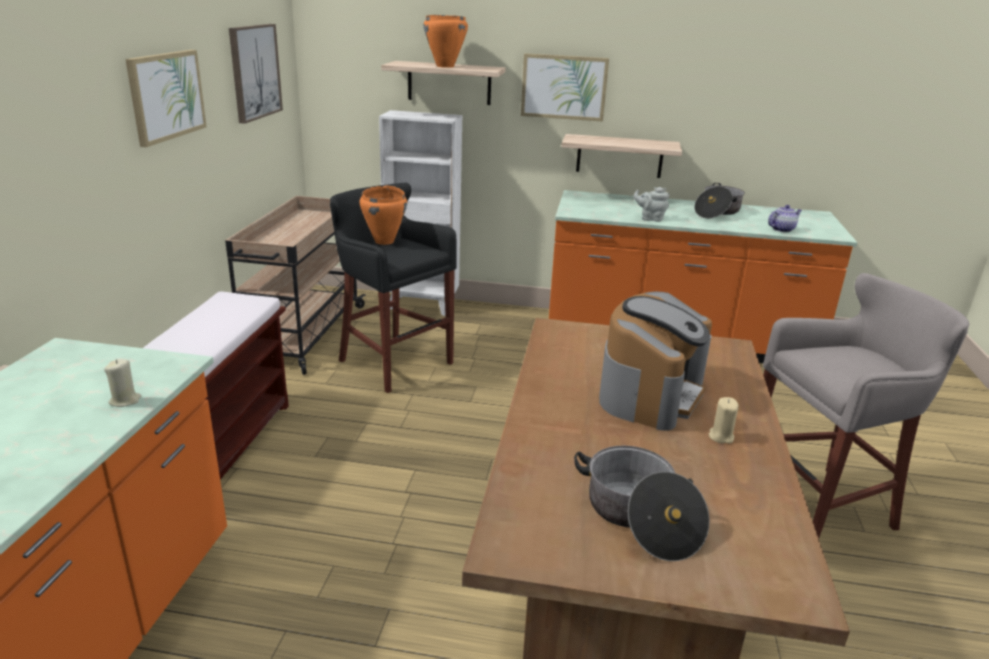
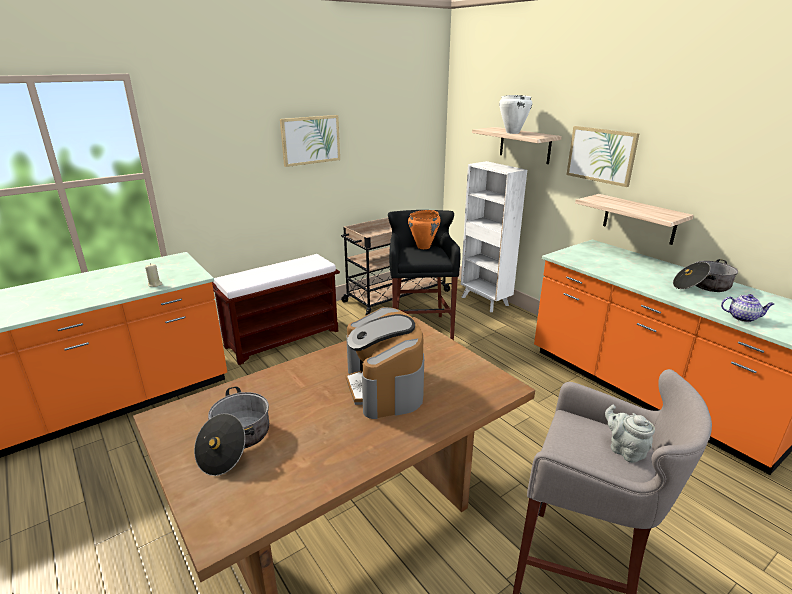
camera: 45 degrees right, 0 degrees up
(254, 72) = (397, 129): picture -> none
(445, 66) = (512, 133): orange cooking pot -> white cooking pot
(650, 219) = (619, 276): grey teapot -> grey teapot (624, 450)
(650, 393) = (385, 387): coffee machine -> coffee machine turned 90 degrees clockwise
(720, 436) = (369, 432): beige candle -> none

